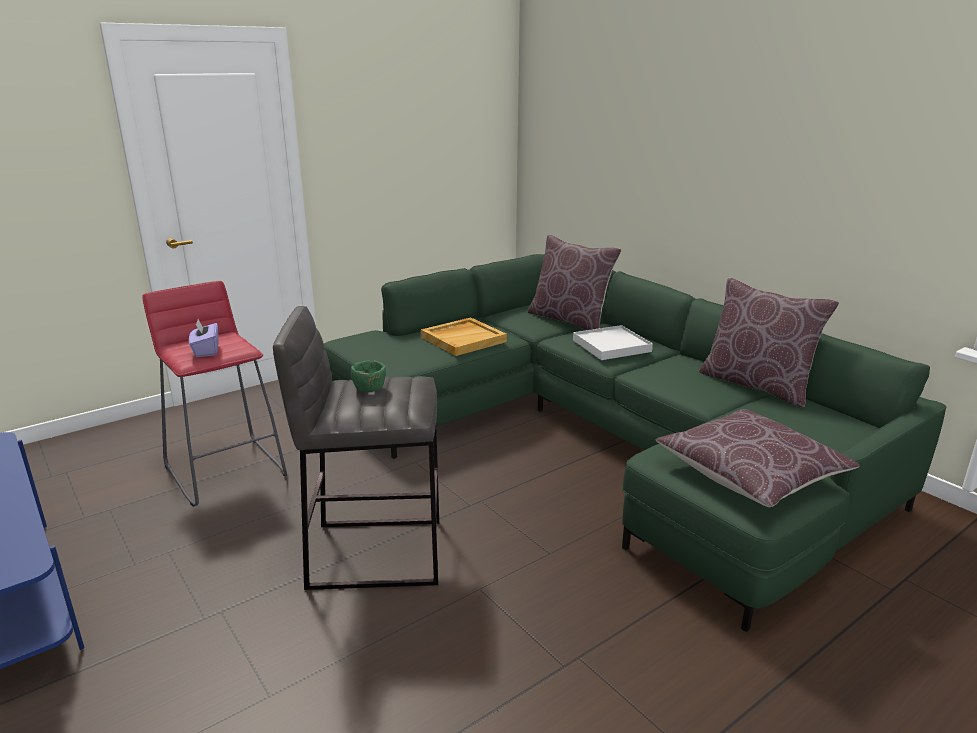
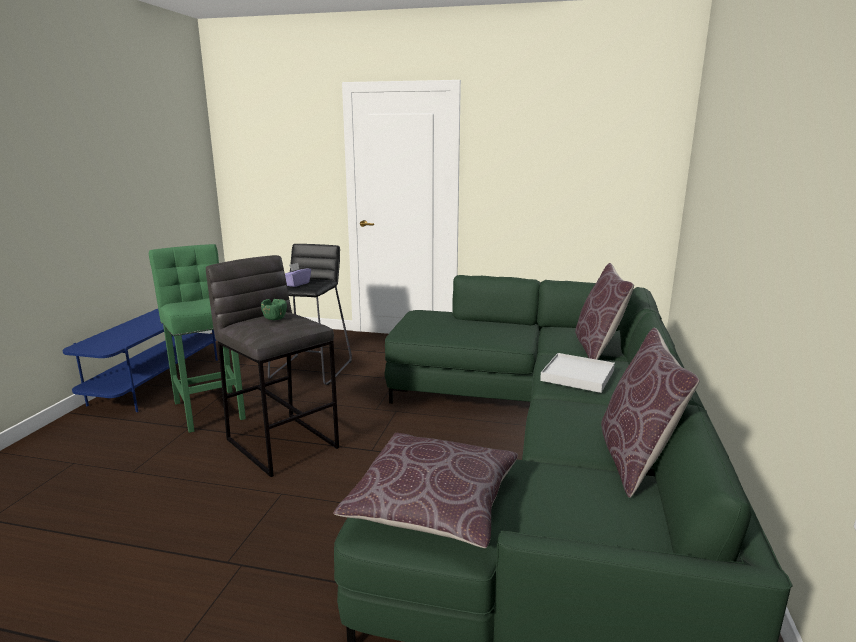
camera: 50 degrees right, 5 degrees down
(193, 577) = (209, 408): none -> green stool
(226, 469) = (312, 369): red stool -> black stool
(463, 339) = (484, 333): beige tray -> none

